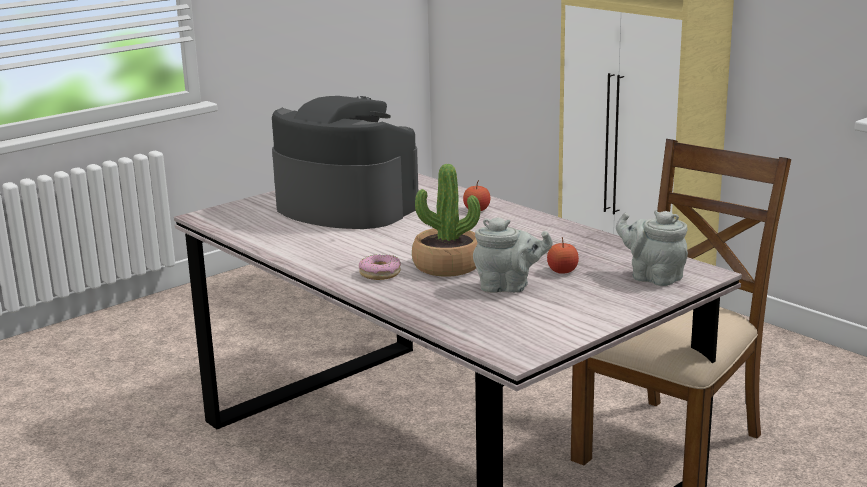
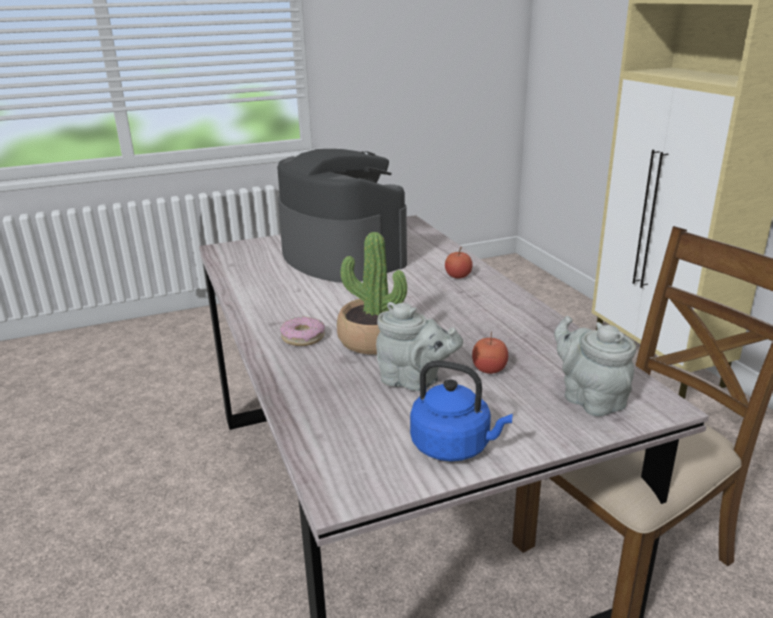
camera: 20 degrees right, 5 degrees up
(575, 319) = (454, 447): none -> blue kettle

